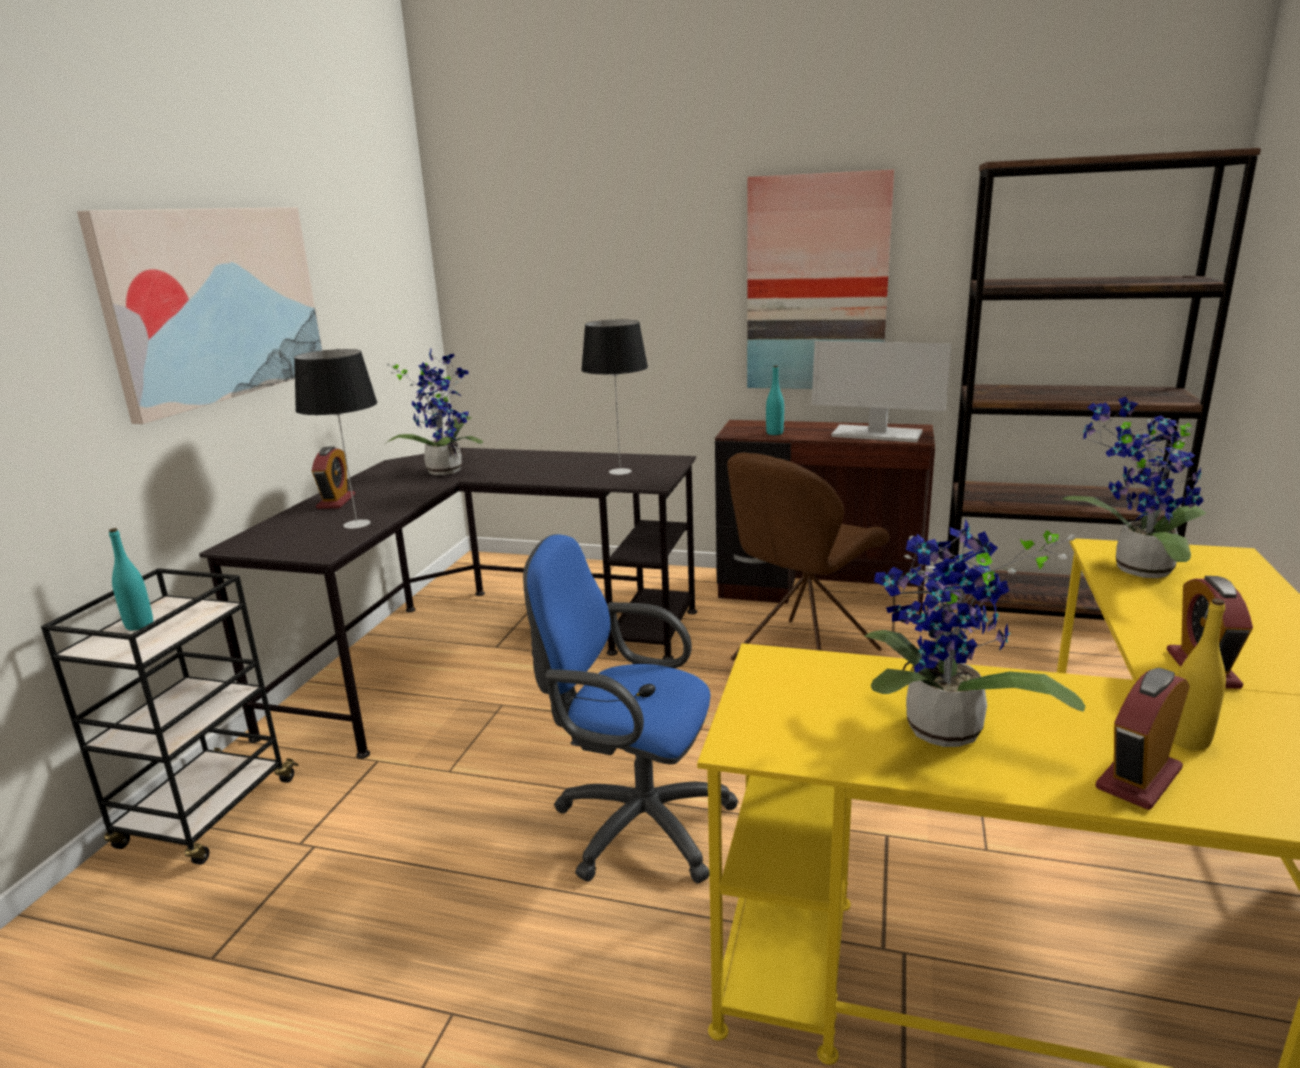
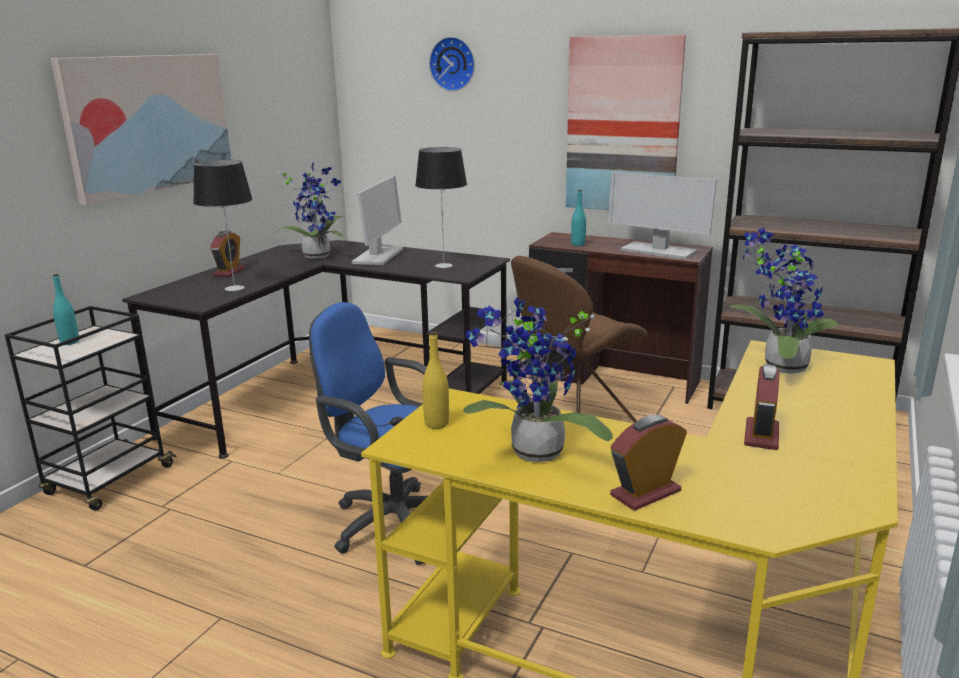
camera: 10 degrees right, 0 degrees up
(527, 465) = (378, 256): none -> monitor
(593, 216) = (453, 64): none -> wall clock
(1188, 740) = (704, 476): yellow bottle -> yellow bottle (436, 424)

